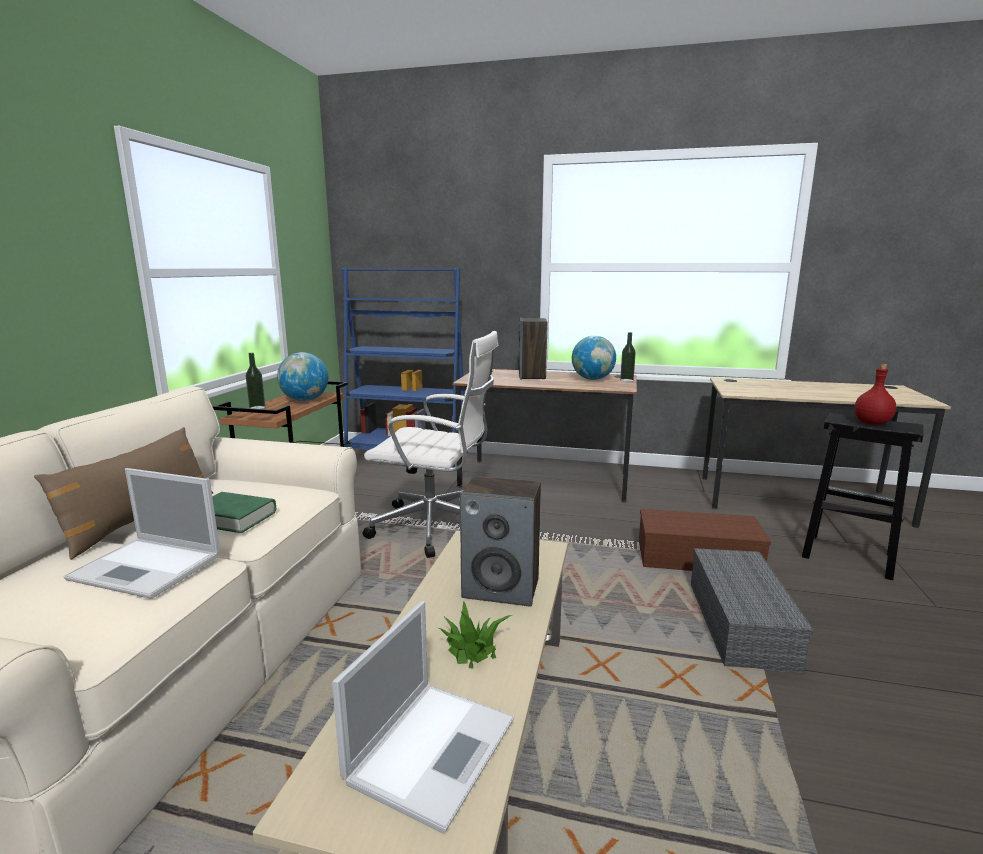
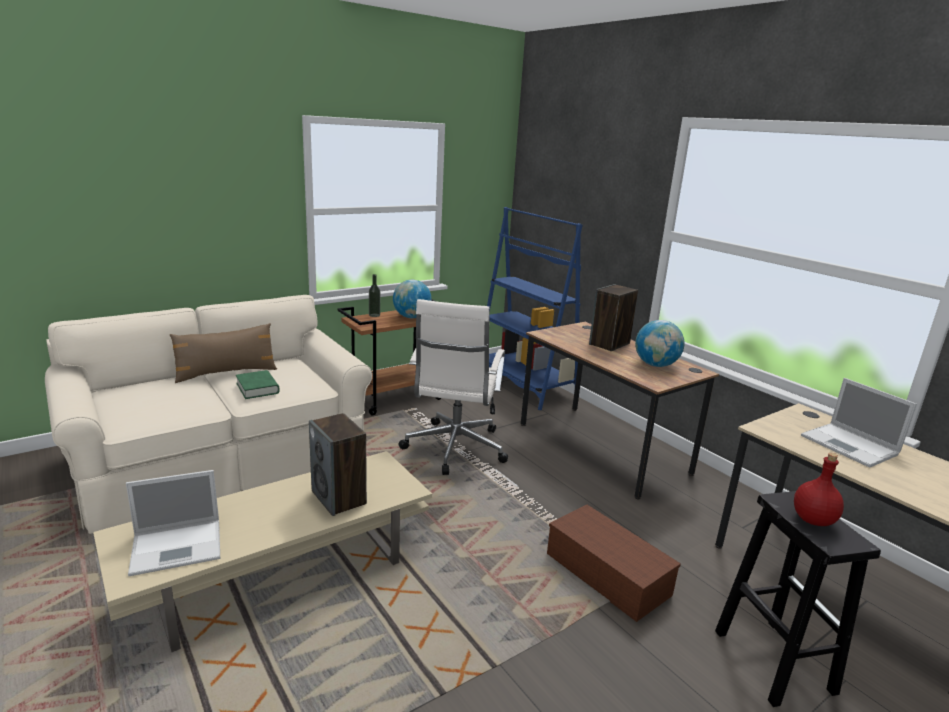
camera: 40 degrees right, 5 degrees up
(148, 567) = (188, 400): laptop -> laptop (851, 446)
(435, 527) = (454, 449): white office chair -> white office chair turned 45 degrees clockwise
(471, 648) = (267, 518): potted plant -> none
(626, 380) = (687, 376): bottle -> none
(738, 623) = (539, 632): grey storage box -> none

